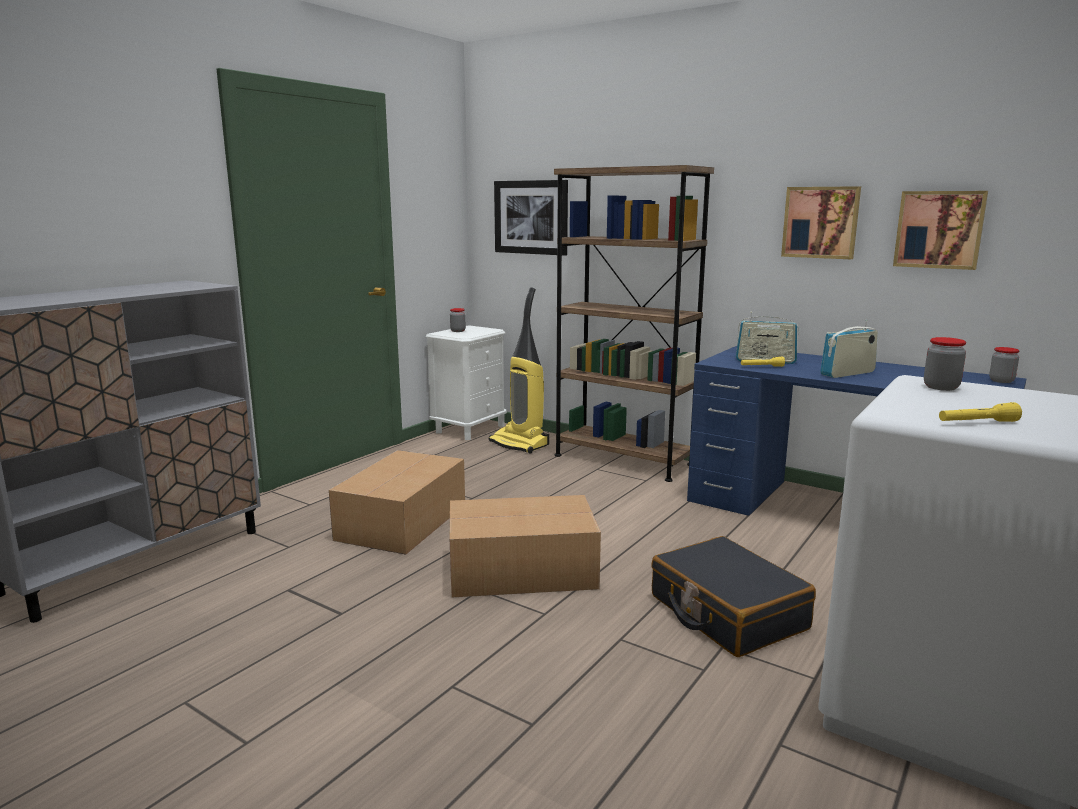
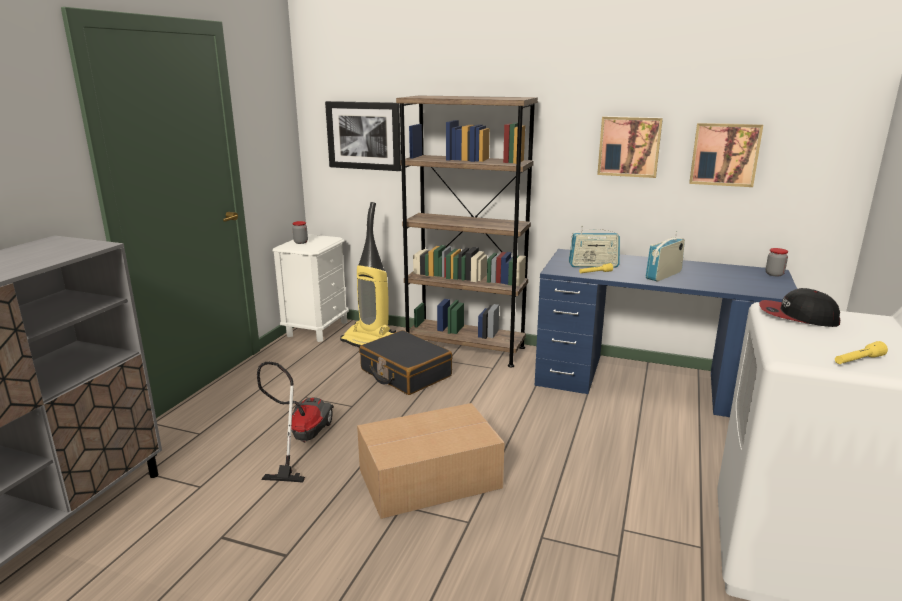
camera: 15 degrees left, 5 degrees up
(404, 521) = (300, 440): cardboard box -> vacuum cleaner
(727, 612) = (612, 495): black suitcase -> black suitcase (405, 373)
(941, 387) = (797, 316): jar -> cap

